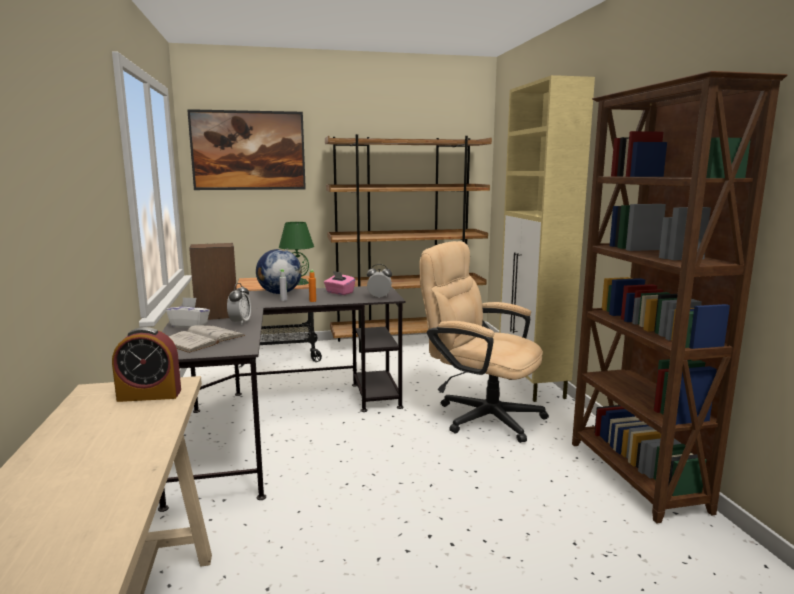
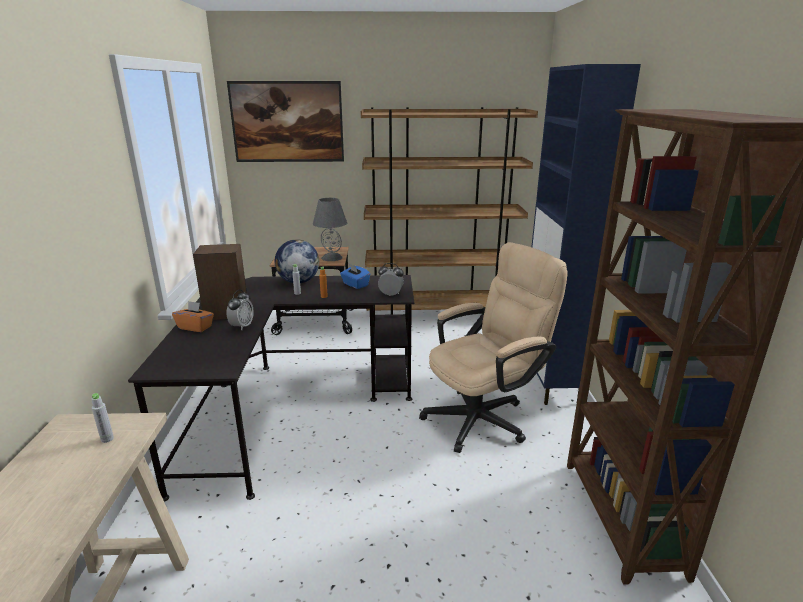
camera: 10 degrees right, 10 degrees up
(149, 395) = (107, 439): alarm clock -> grey bottle
(190, 325) = (195, 327): white tissue box -> orange tissue box
(202, 339) = (197, 350): white book -> none
(298, 283) = (332, 257): green table lamp -> grey table lamp
(339, 293) = (355, 285): pink tissue box -> blue tissue box
(480, 415) = (484, 417): beige office chair -> beige office chair turned 105 degrees clockwise
(532, 385) = (549, 382): beige cabinet -> blue cabinet

